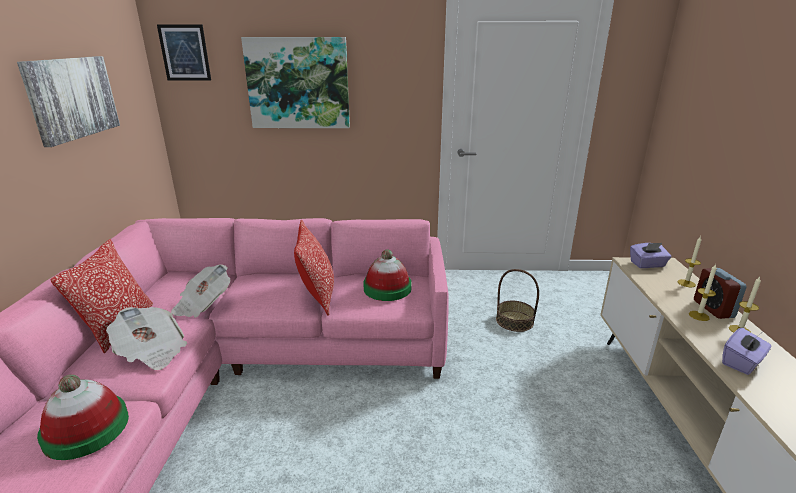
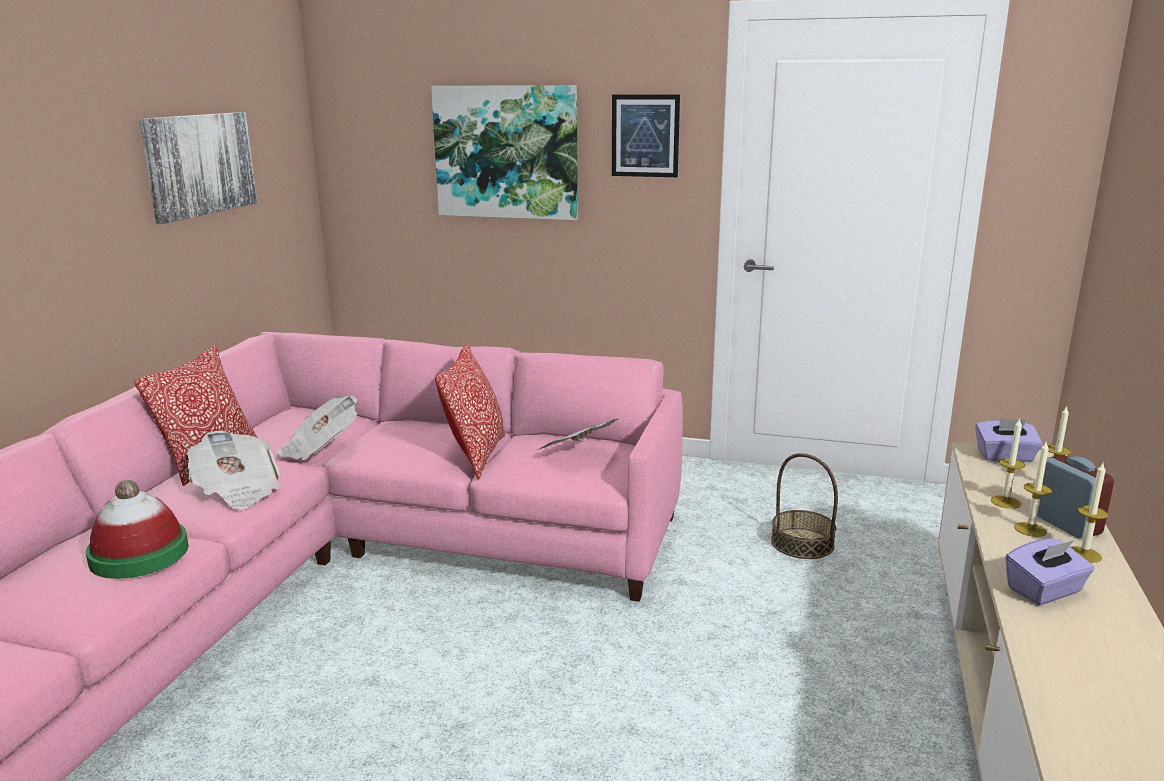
camera: 15 degrees right, 5 degrees down
(184, 53) = (357, 107): picture -> picture (645, 136)
(387, 288) = (577, 455): hat -> newspaper
(671, 297) = (1005, 502): none -> candle
(713, 309) = (1065, 524): alarm clock -> alarm clock turned 150 degrees clockwise

